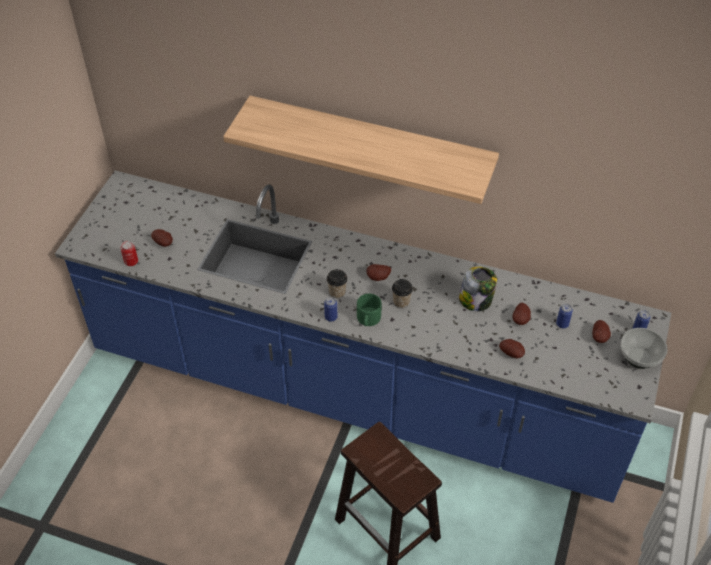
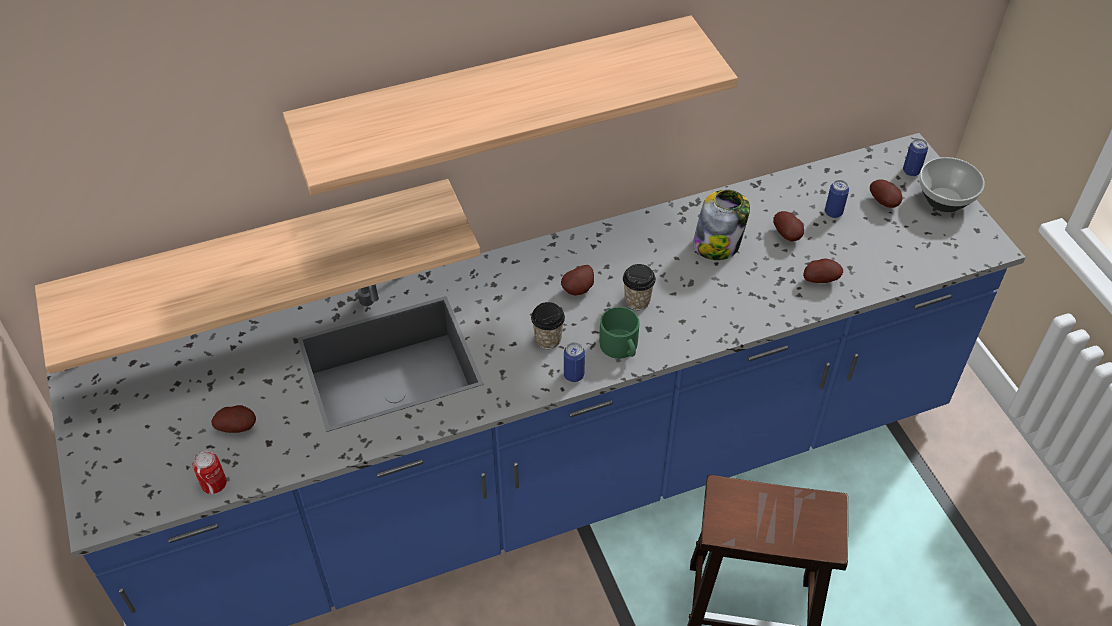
camera: 40 degrees left, 0 degrees up
(228, 167) = (257, 259): none -> shelf

